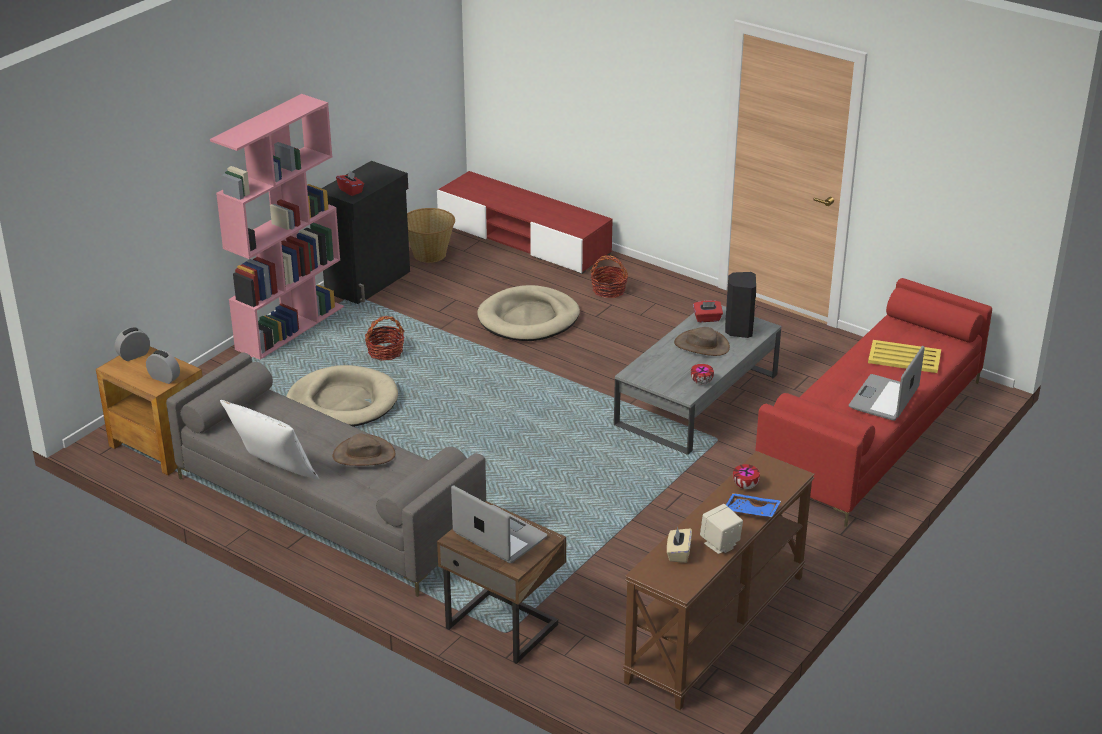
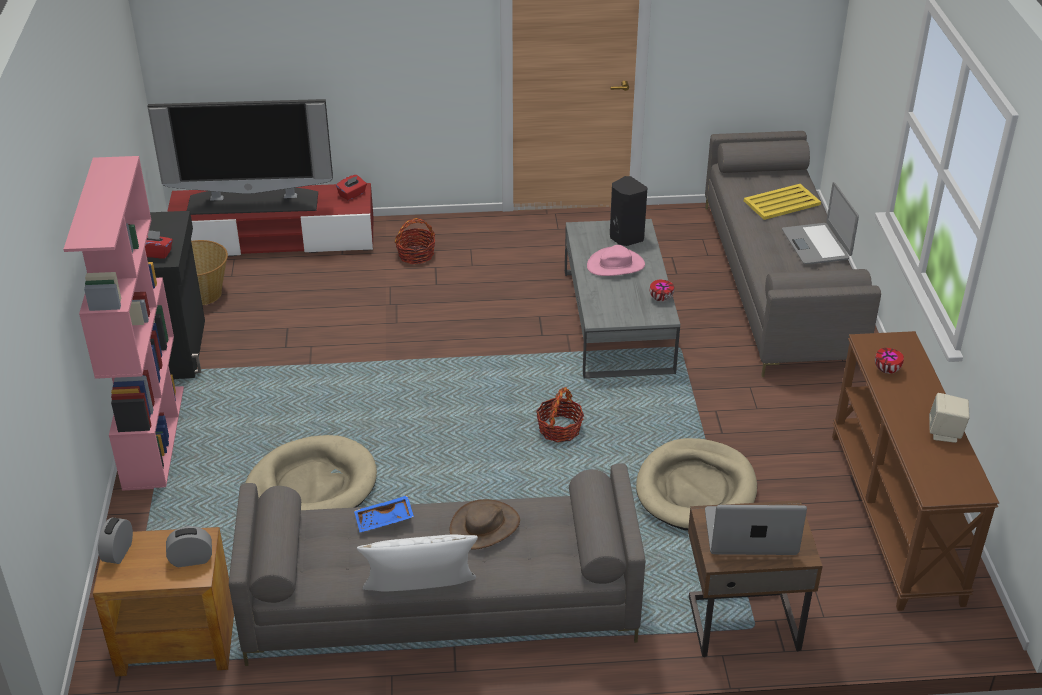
camera: 40 degrees left, 5 degrees up
(385, 352) = (286, 413): basket -> basket (559, 429)
(512, 199) = (253, 202): none -> television
(528, 318) = (380, 314): beige dog bed -> beige dog bed (696, 489)
(678, 553) = (929, 460): beige tissue box -> none
(701, 345) = (616, 265): brown hat -> pink hat
(707, 319) = (587, 239): red tissue box -> red tissue box (352, 194)
(751, 512) = (923, 390): blue tray -> blue tray (384, 520)
(871, 434) = (779, 284): red sofa -> grey sofa

